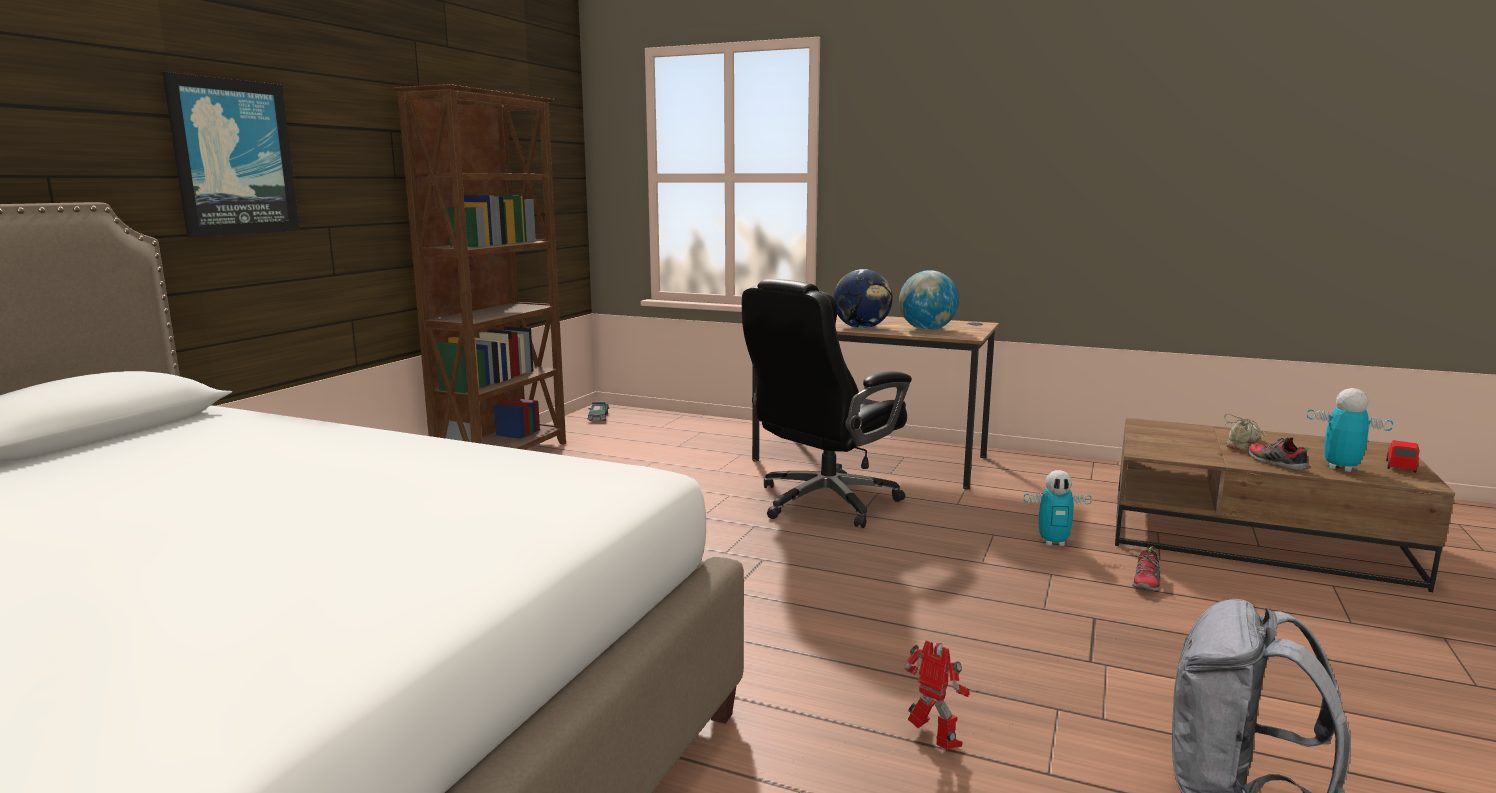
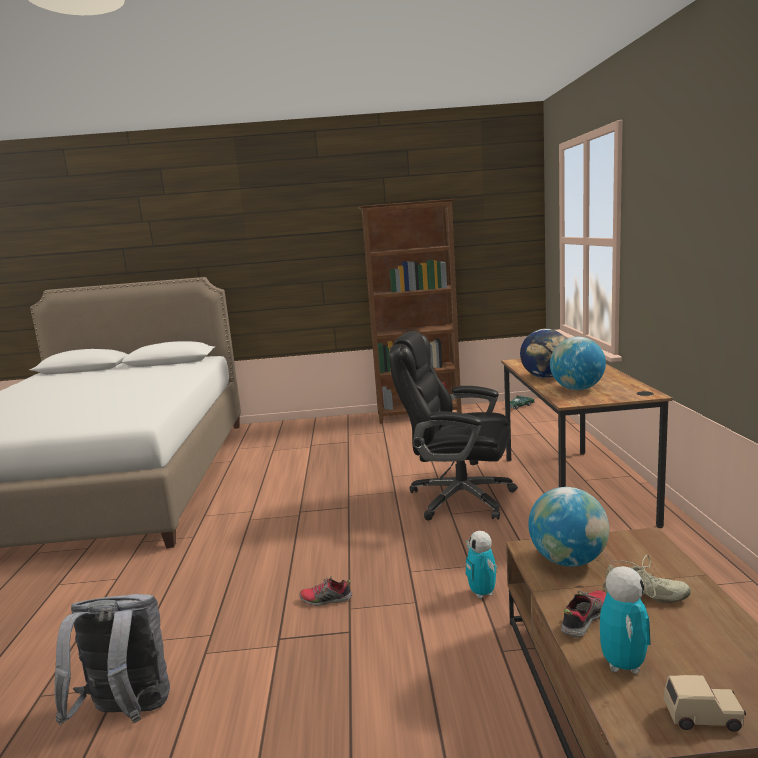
camera: 65 degrees right, 0 degrees up
(233, 157) = (270, 253): picture -> none
(934, 741) = (165, 602): toy robot -> none
(1146, 582) = (439, 648): shoe -> shoe (326, 600)
(1175, 448) = (568, 561): none -> globe
(1400, 466) = (703, 717): red toy car -> beige toy car

